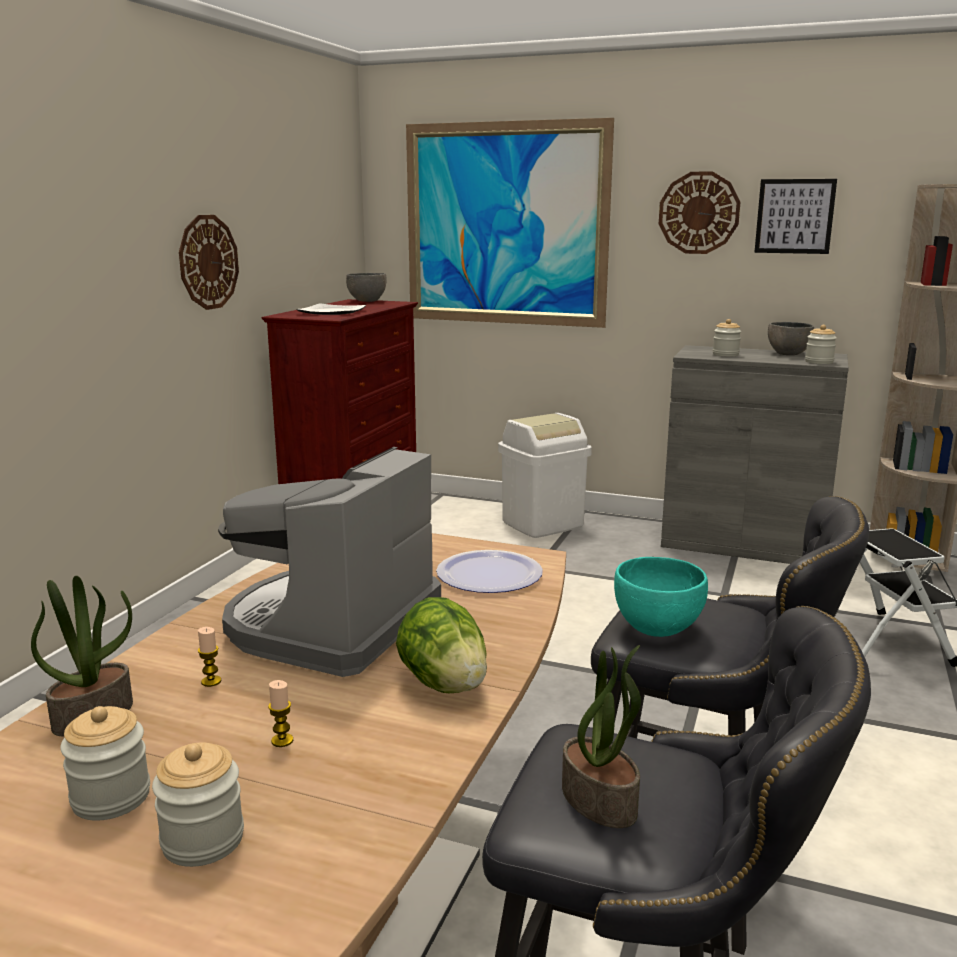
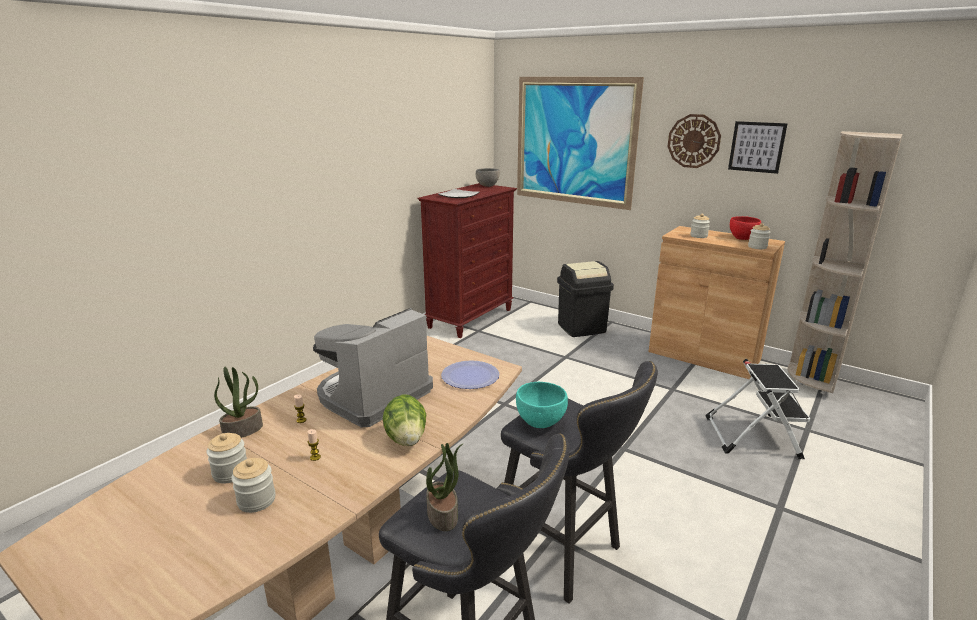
camera: 15 degrees right, 5 degrees up
(208, 262) = (384, 168): wall clock -> none
(542, 524) = (581, 328): white trash can -> black trash can
(743, 543) = (703, 355): grey cabinet -> brown cabinet
(788, 354) = (742, 238): grey bowl -> red bowl

